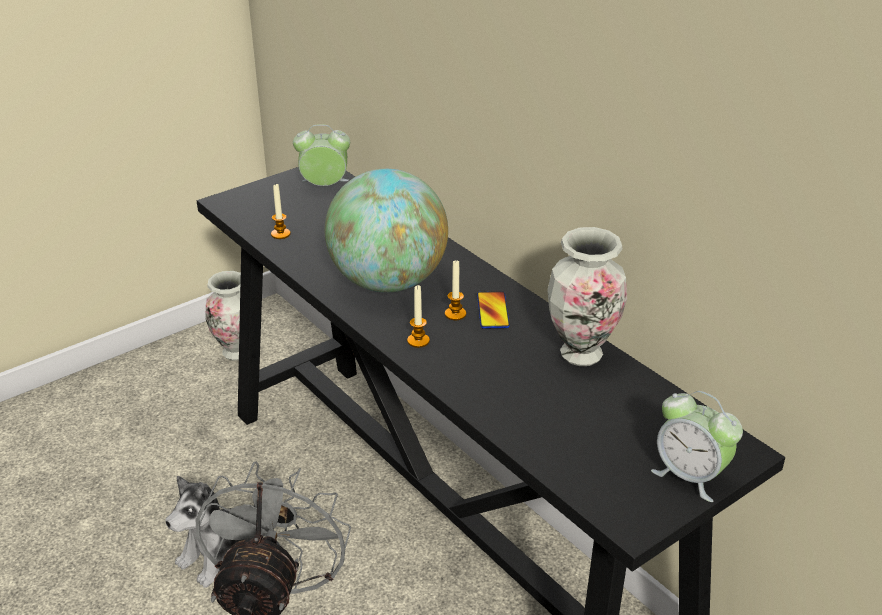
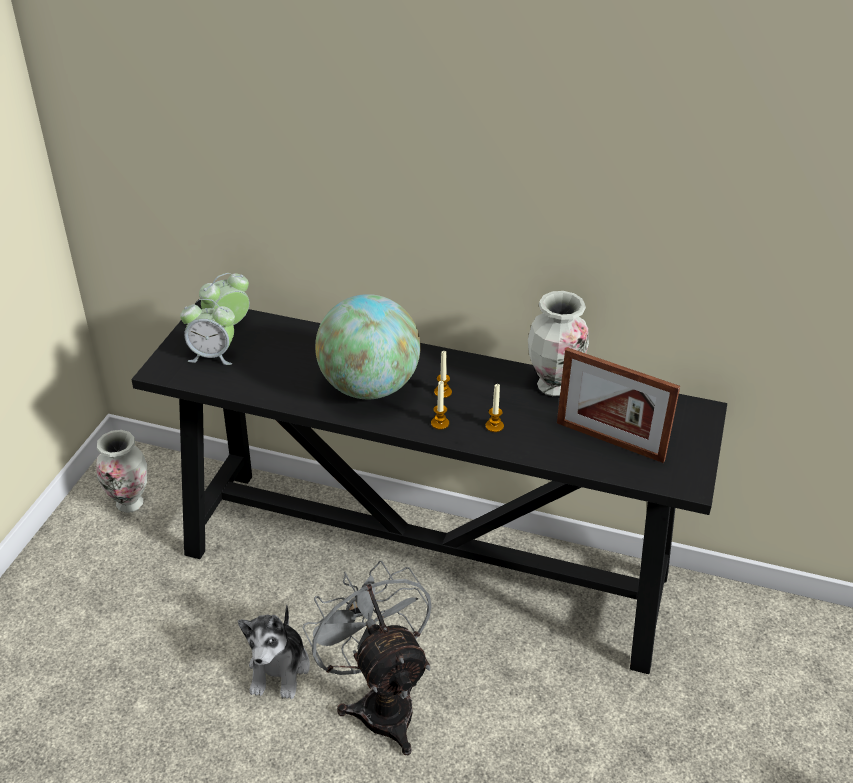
camera: 35 degrees left, 5 degrees up
(280, 234) = (241, 381): candle -> candle (494, 426)
(492, 311) = (465, 379): phone -> none
(584, 434) = (609, 441): none -> picture frame
(690, 476) = (692, 439): alarm clock -> alarm clock (212, 355)

